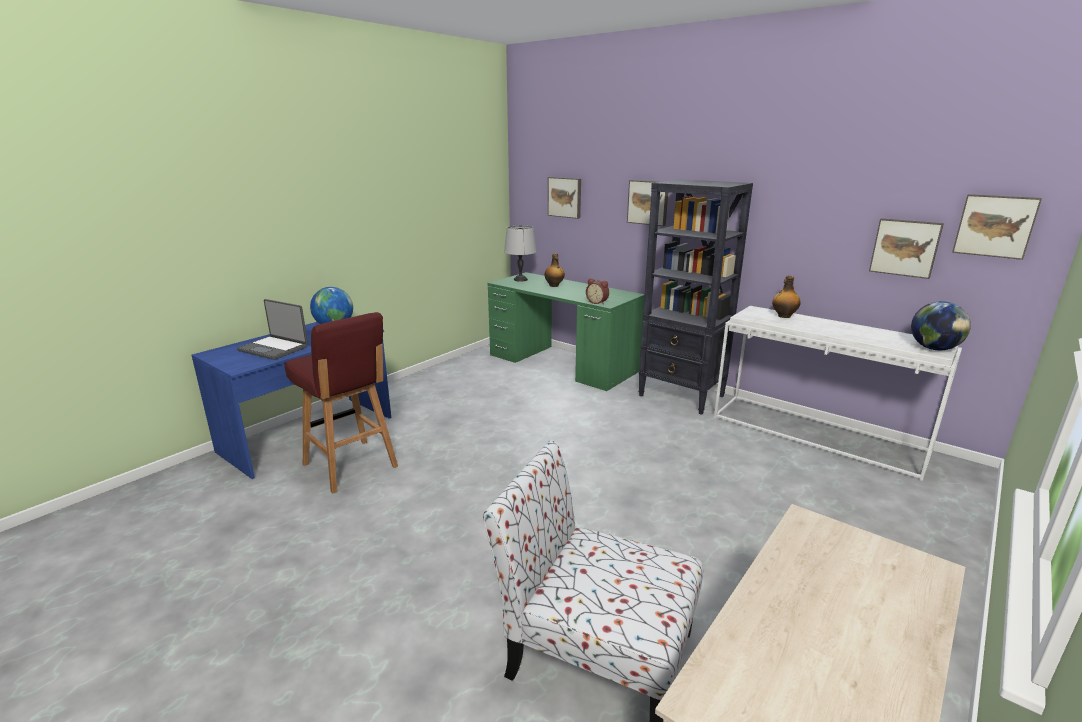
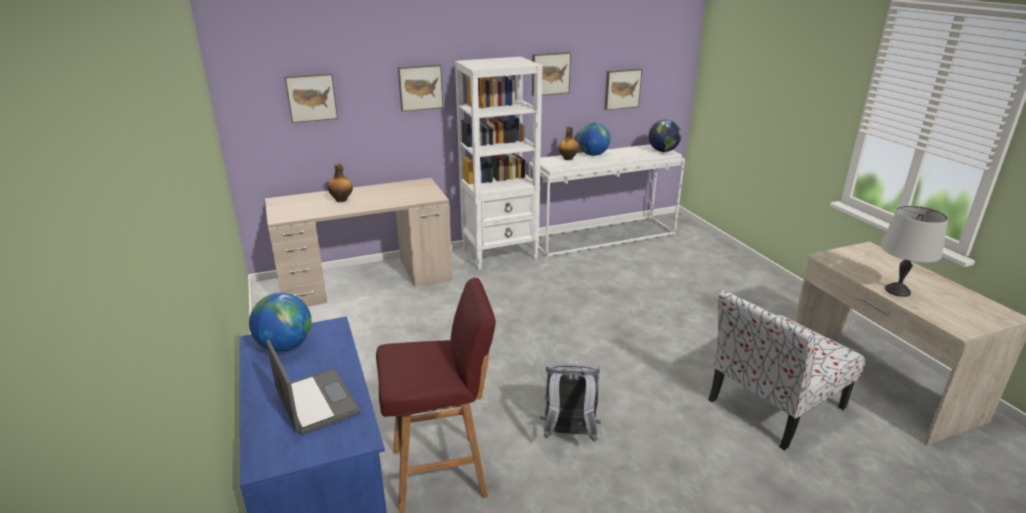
camera: 60 degrees left, 5 degrees up
(274, 348) = (315, 403): laptop -> laptop turned 90 degrees counterclockwise
(430, 510) = (569, 435): none -> grey backpack
(520, 279) = (290, 208): grey table lamp -> grey table lamp (898, 291)
(562, 363) = (366, 279): green desk -> beige desk
(597, 302) = (425, 199): alarm clock -> none
(682, 396) = (500, 254): black bookcase -> white bookcase
(824, 322) = (593, 155): none -> globe
(995, 226) = (663, 66): picture -> picture (550, 73)

